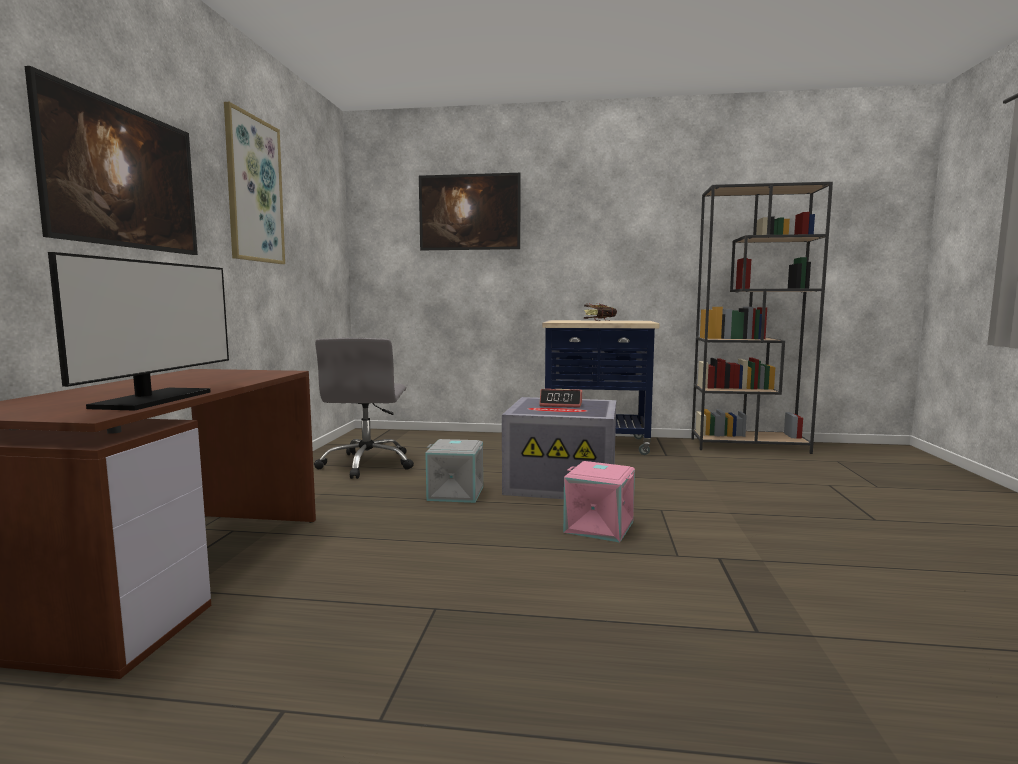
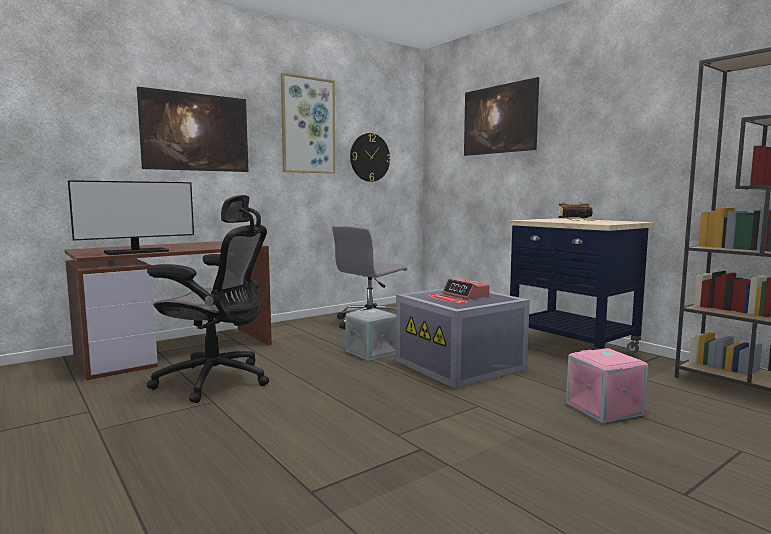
camera: 45 degrees right, 0 degrees up
(310, 244) = (370, 157): none -> wall clock
(362, 586) = (214, 380): none -> office chair
(599, 526) = (400, 399): pink storage box -> pink storage box (605, 408)

